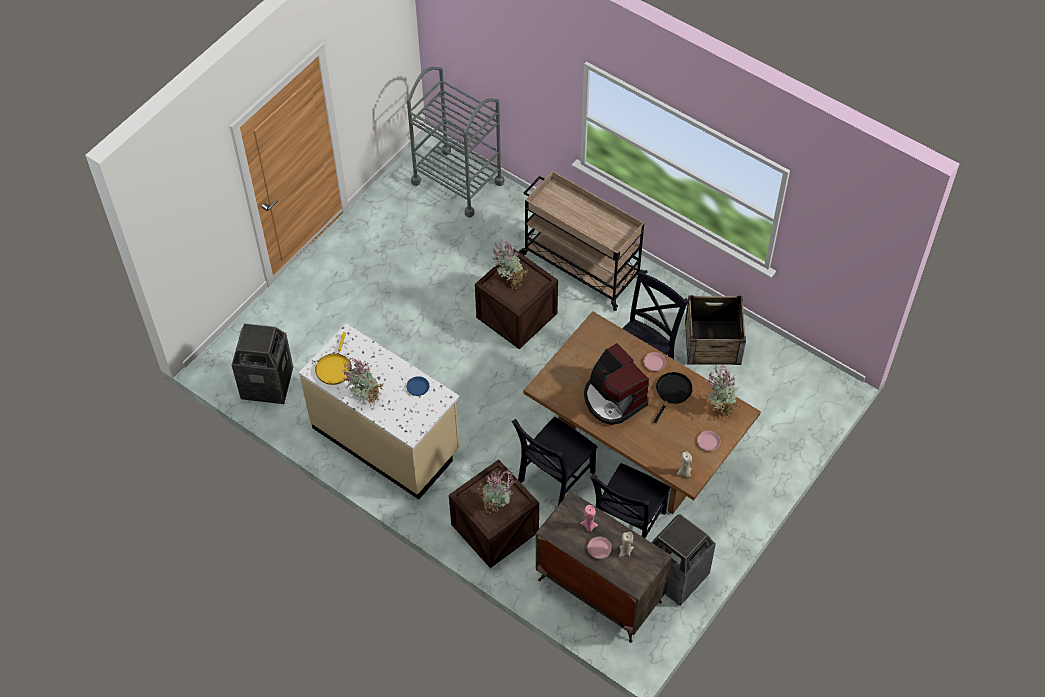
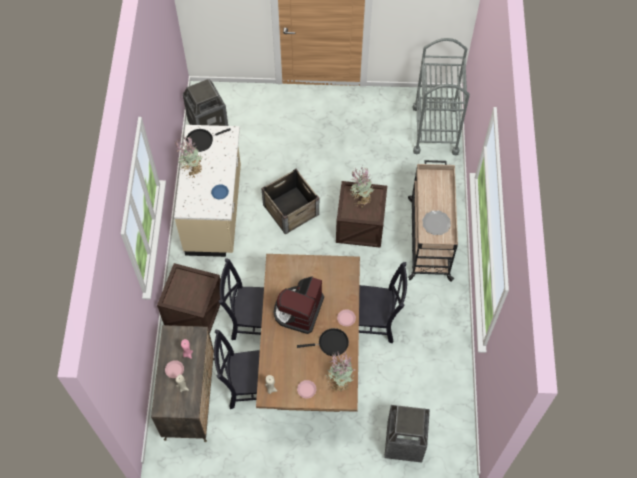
camera: 55 degrees right, 5 degrees up
(334, 368) = (201, 140): yellow frying pan -> black frying pan
(497, 505) = (186, 295): potted plant -> none
(602, 228) = (436, 223): none -> plate
(676, 576) = (231, 439): trash can -> trash can (404, 442)
(713, 342) = (432, 355): crate -> crate (291, 210)

